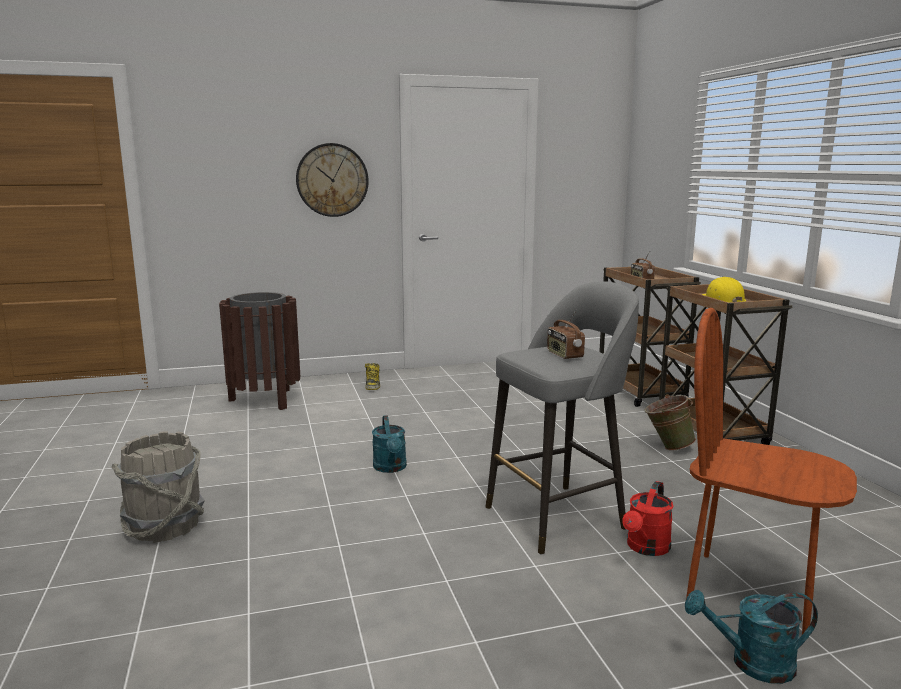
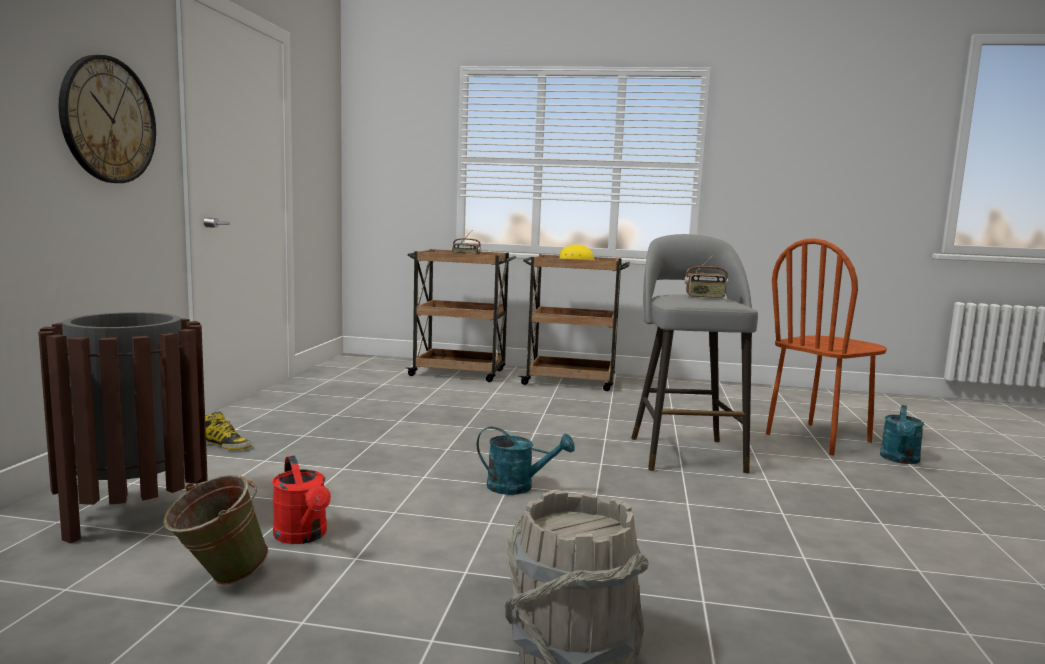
camera: 65 degrees left, 5 degrees down
(646, 548) = (751, 444): red watering can -> red watering can (303, 536)
(667, 447) = (584, 397): green bucket -> green bucket (218, 579)

